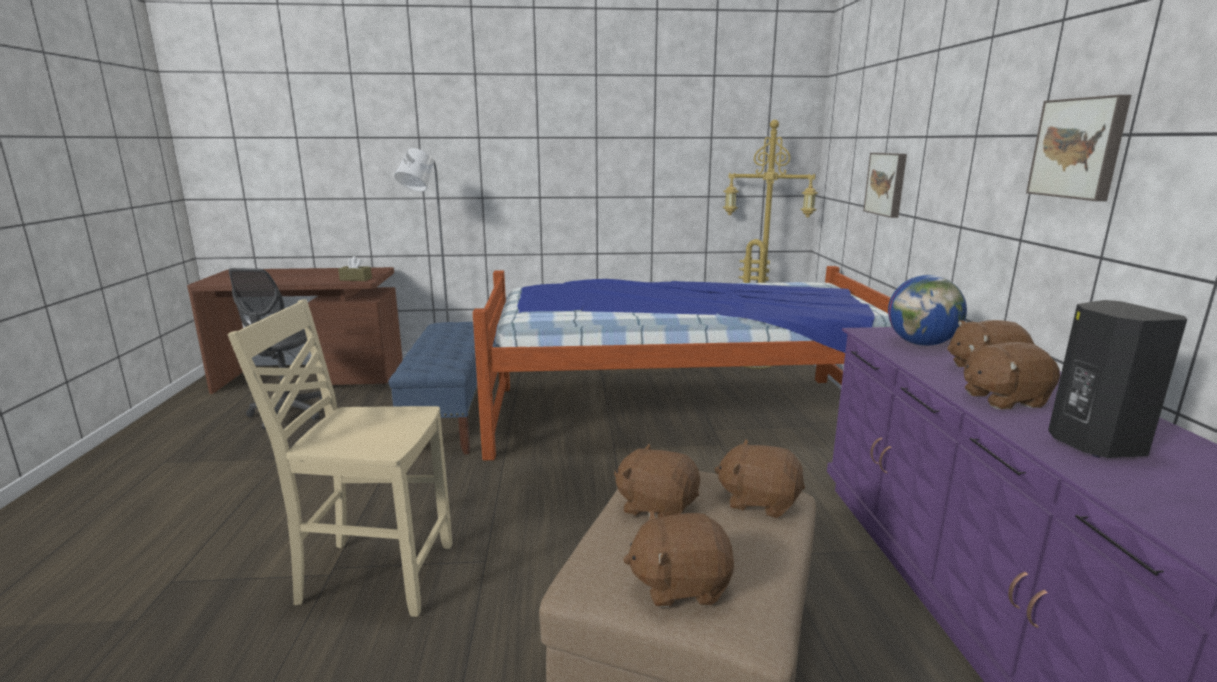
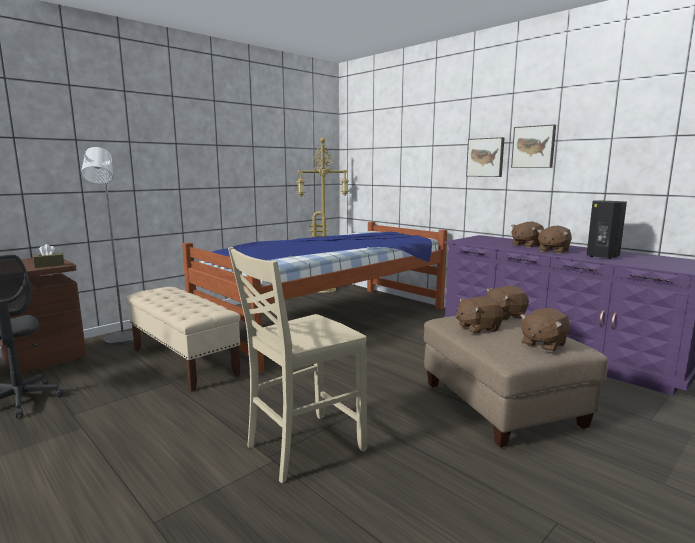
camera: 40 degrees left, 5 degrees down
(450, 417) = (184, 361): blue bench -> beige bench
(887, 184) = (406, 171): picture -> picture (485, 157)
(921, 344) = (485, 241): globe -> none

